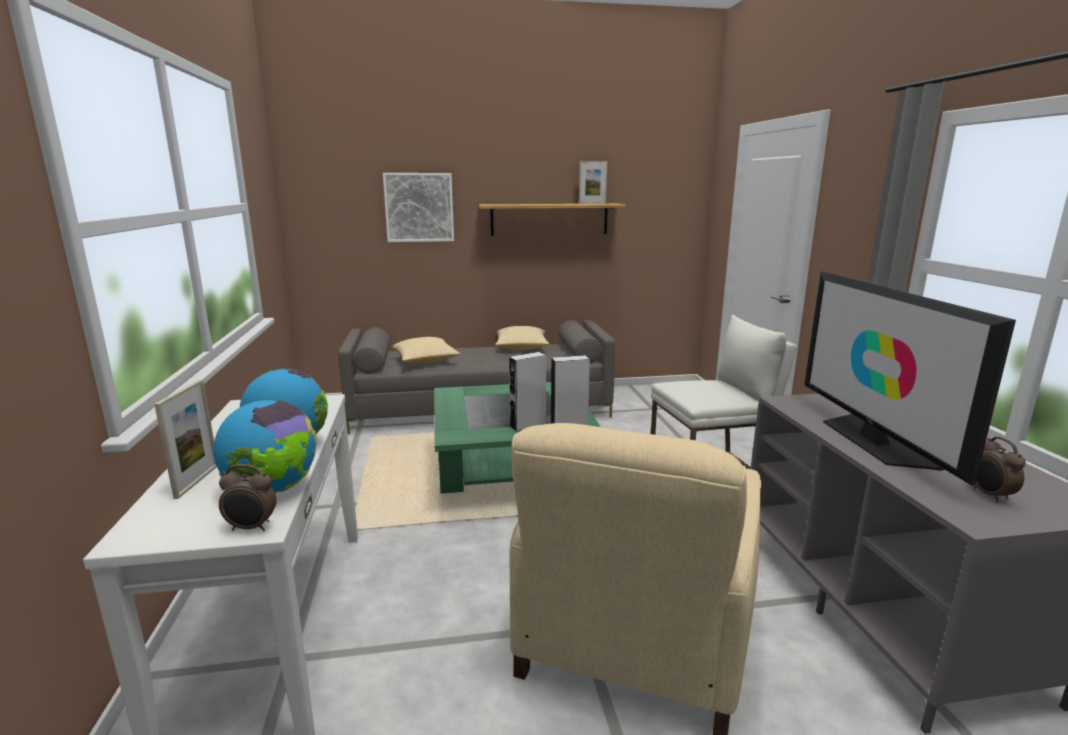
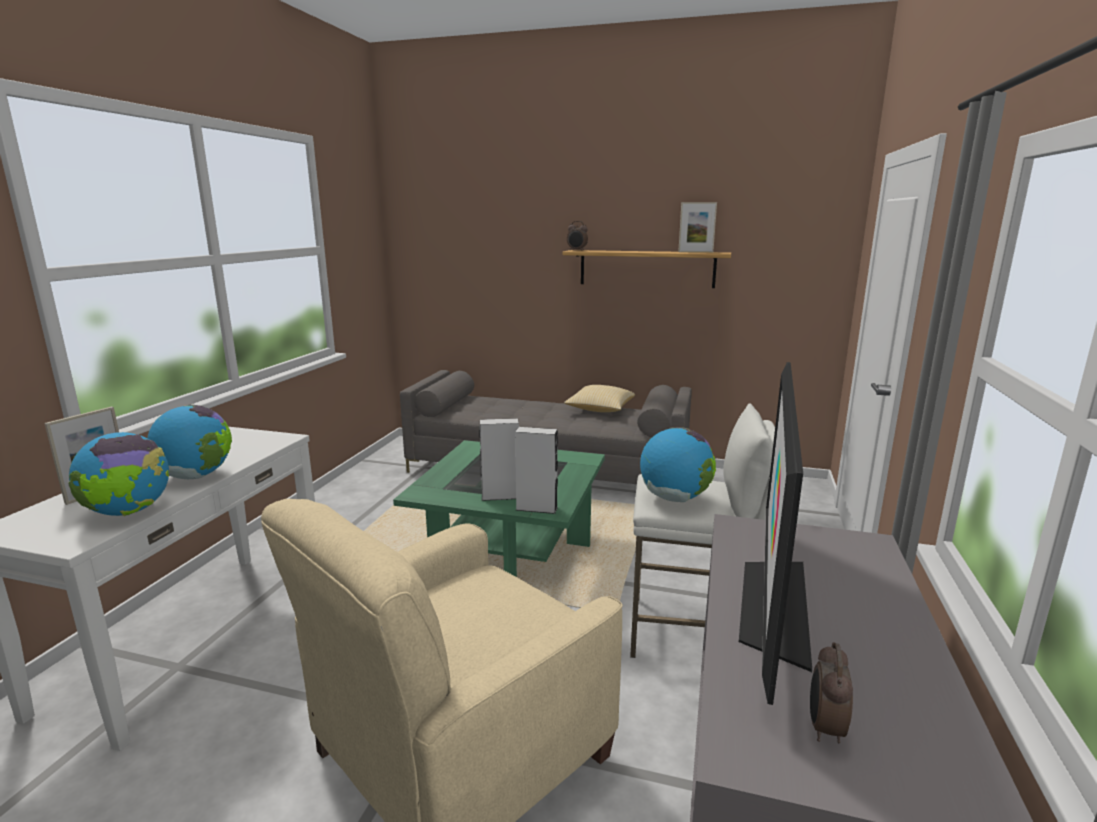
camera: 25 degrees right, 0 degrees up
(251, 528) = (68, 542): alarm clock -> alarm clock (577, 250)
(419, 207) = (509, 252): picture -> none
(425, 361) = (489, 411): pillow -> none
(706, 394) = (675, 498): none -> globe

